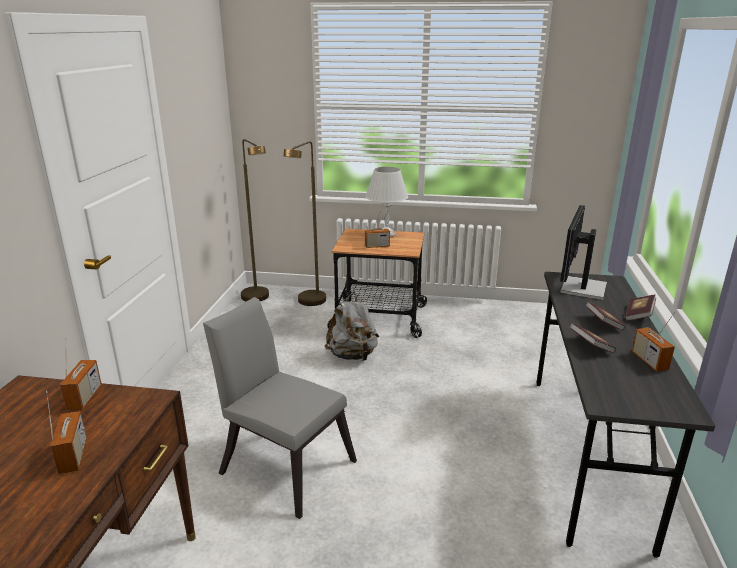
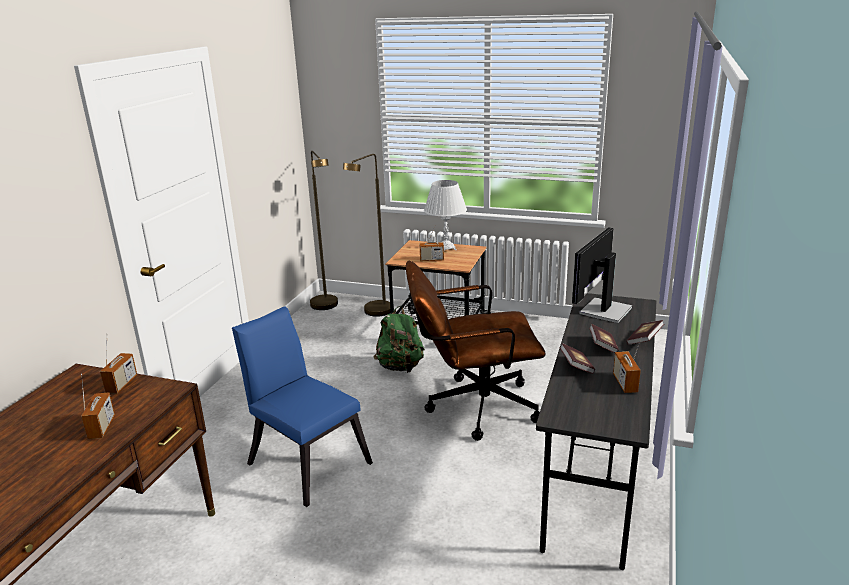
camera: 10 degrees right, 0 degrees up
(283, 463) = (306, 460): grey chair -> blue chair
(353, 355) = (400, 367): grey backpack -> green backpack
(439, 392) = (472, 407): none -> brown office chair

